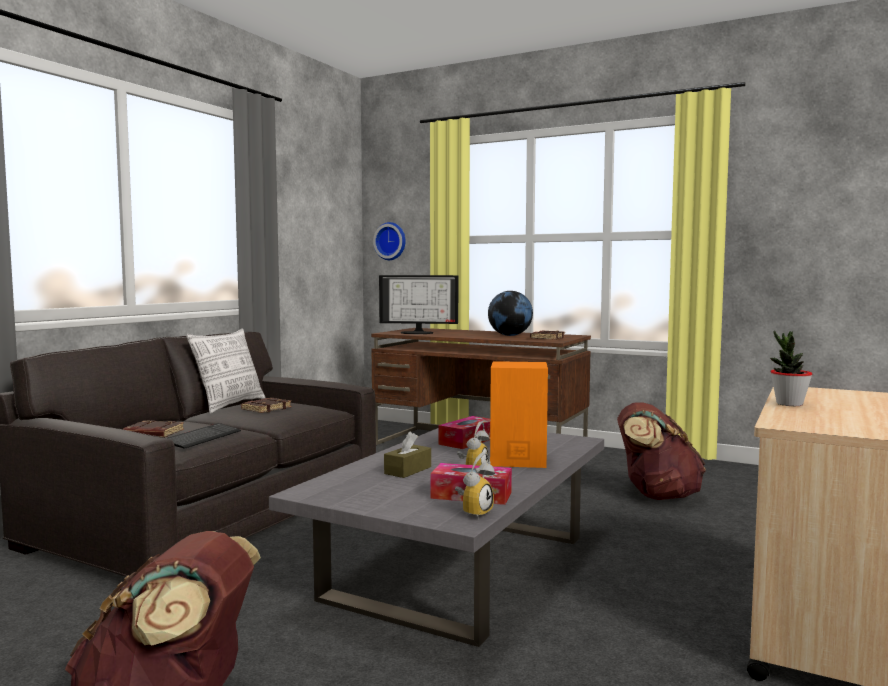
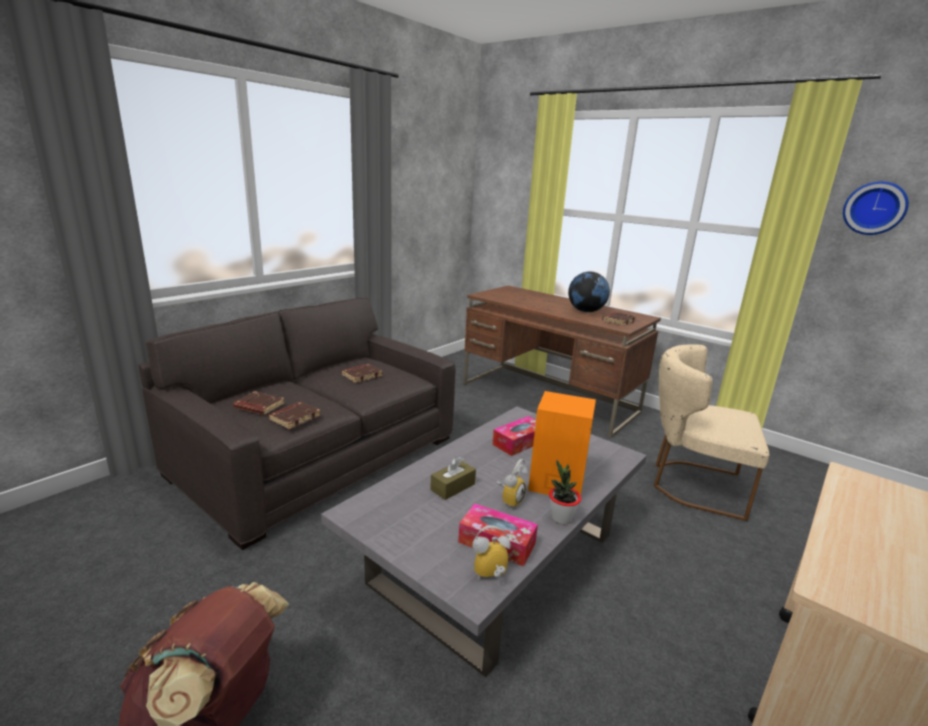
camera: 10 degrees right, 15 degrees up
(202, 438) = (295, 418): keyboard -> brown book
(229, 405) = (336, 365): pillow -> none
(391, 241) = (496, 204): wall clock -> wall clock (874, 208)
(417, 332) = (507, 297): monitor -> none
(474, 512) = (490, 577): alarm clock -> alarm clock turned 150 degrees counterclockwise
(656, 495) = (692, 484): brown backpack -> beige chair
(789, 404) = (842, 524): potted plant -> potted plant (561, 518)

